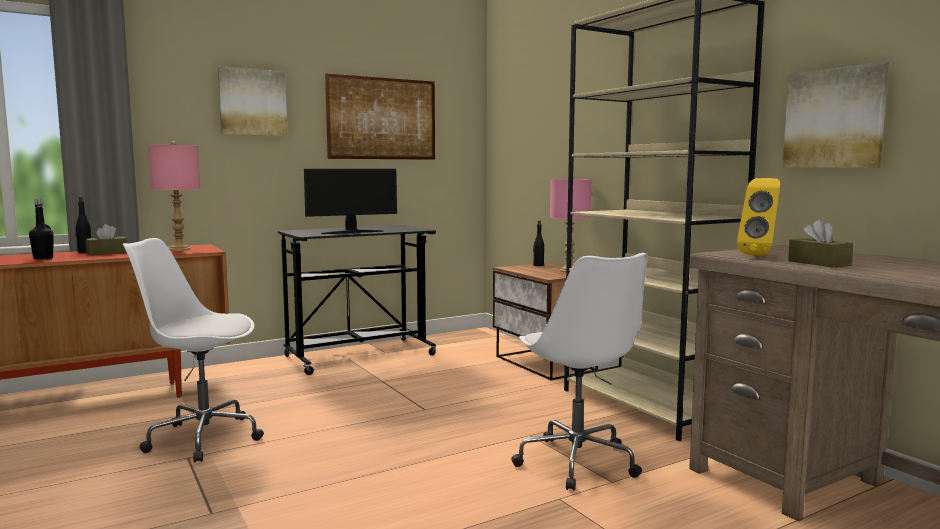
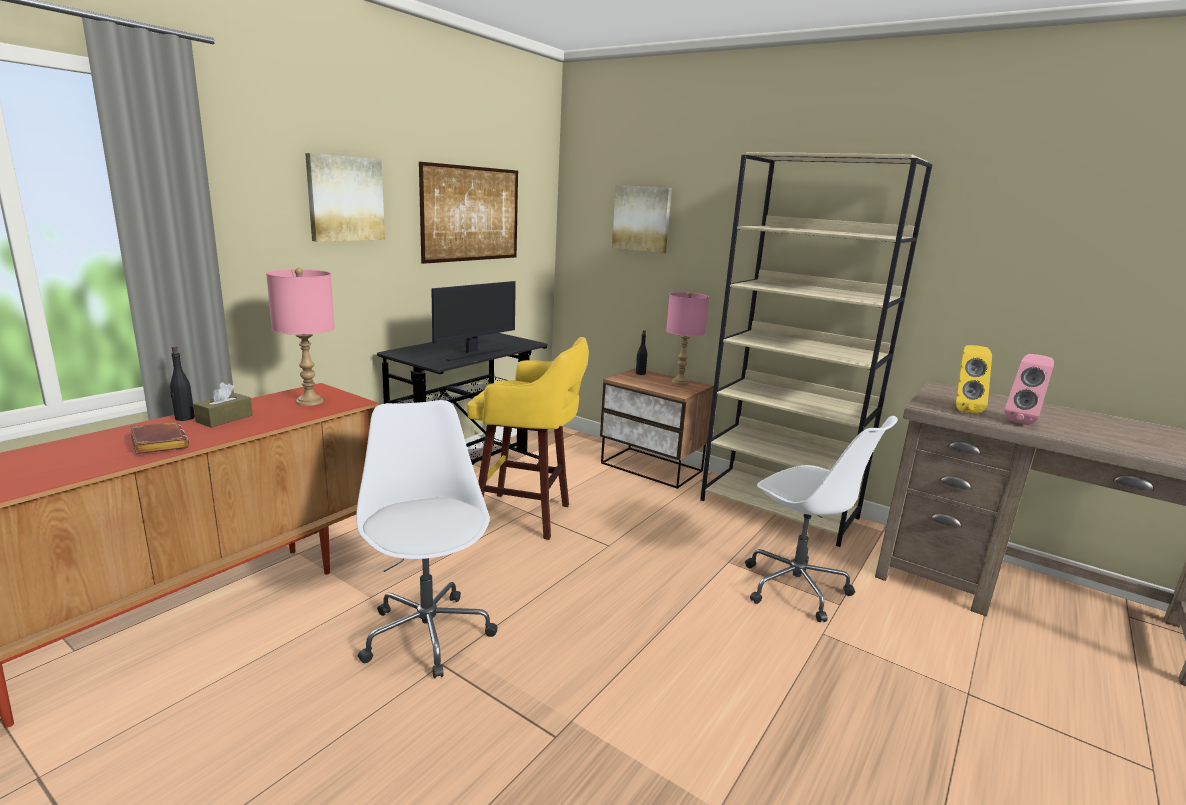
camera: 25 degrees left, 10 degrees up
(43, 258) = (157, 443): black bottle -> brown book
(201, 438) = (427, 633): white office chair -> white office chair turned 90 degrees clockwise
(376, 383) = (526, 517): none -> yellow stool
(819, 263) = (1021, 421): brown tissue box -> pink speaker
(834, 118) = (987, 281): picture -> picture (642, 218)

